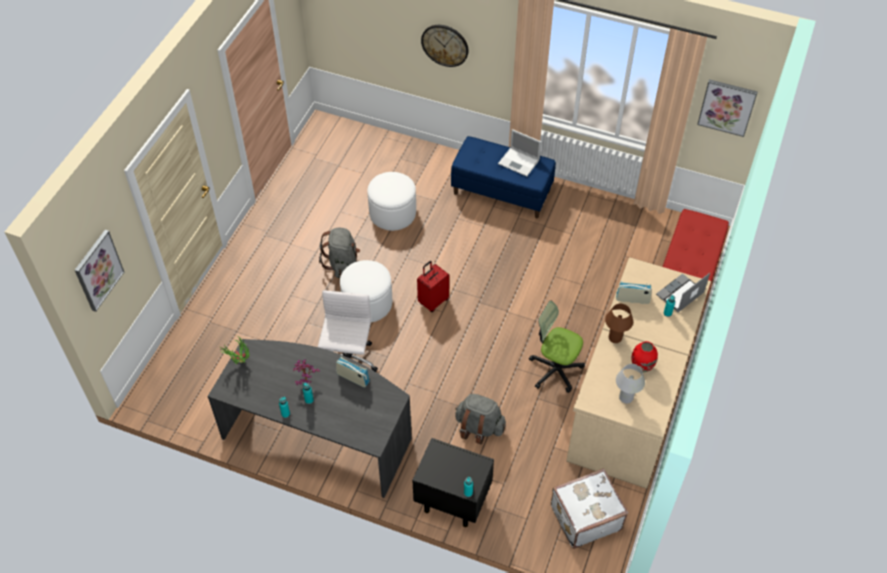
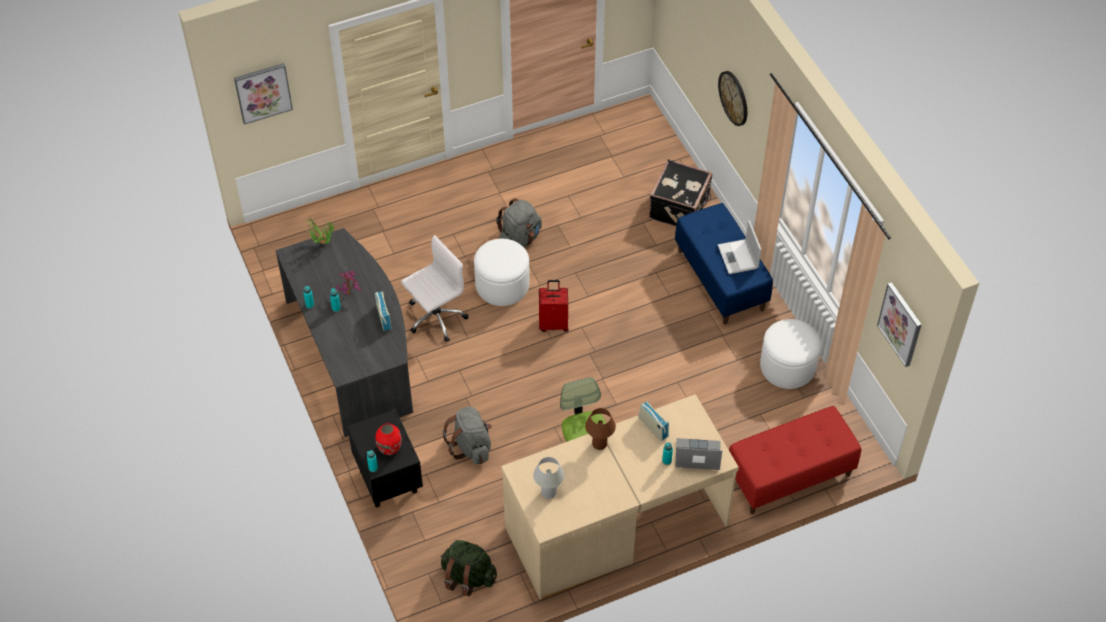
camera: 45 degrees right, 0 degrees up
(392, 213) = (608, 228): white ottoman -> white ottoman (787, 366)
(422, 166) = (680, 207): none -> black suitcase
(584, 517) = (468, 577): white suitcase -> green backpack
(641, 366) = (591, 481): red vase -> red vase (389, 448)

